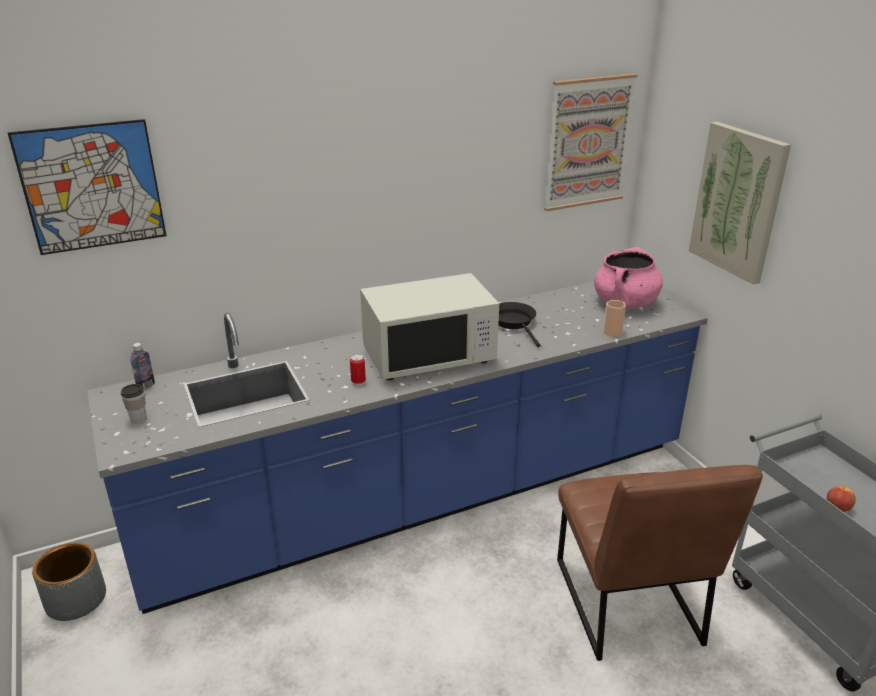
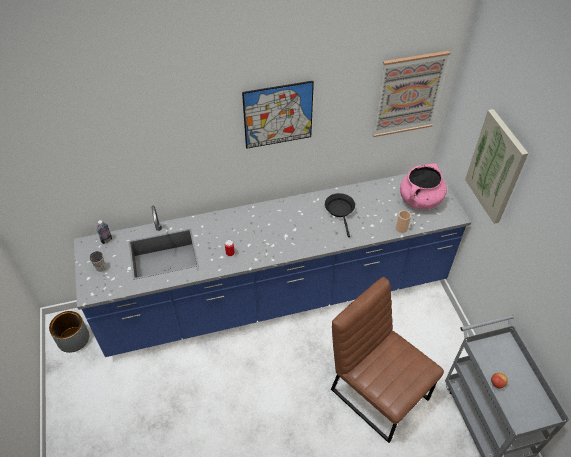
camera: 10 degrees right, 20 degrees up
(92, 187) = (68, 141): picture -> picture (278, 115)
(429, 356) = (278, 236): white microwave -> none
(628, 604) = (377, 391): brown chair -> brown chair turned 135 degrees clockwise

